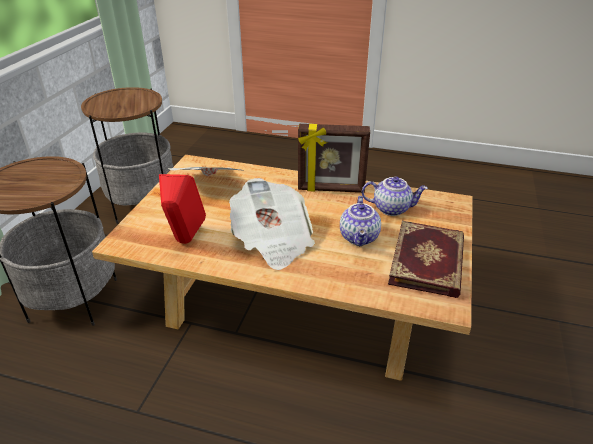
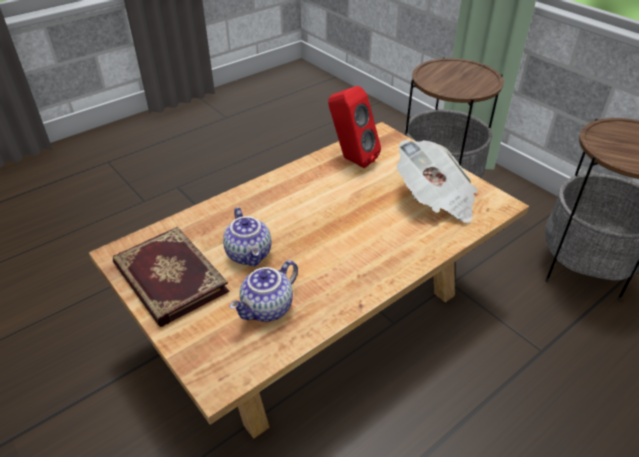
camera: 125 degrees right, 5 degrees up
(272, 241) = (304, 201): newspaper -> none
(331, 189) = (352, 281): picture frame -> none
(360, 237) = (250, 254): teapot -> teapot turned 150 degrees counterclockwise

